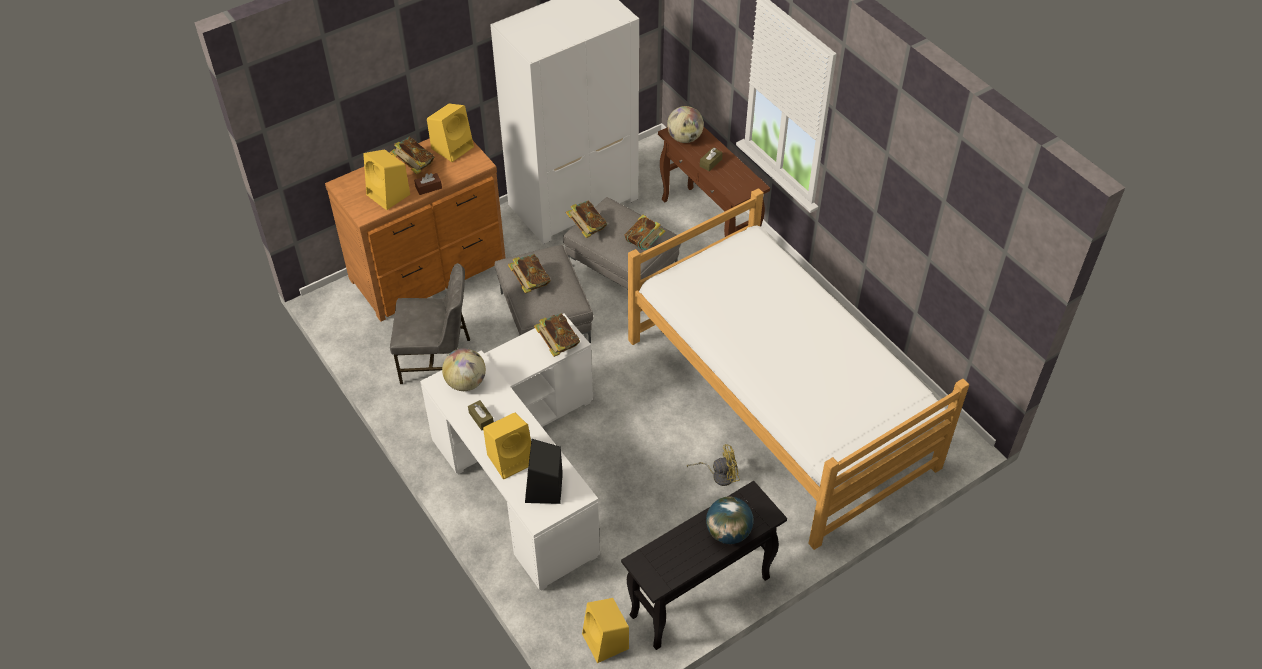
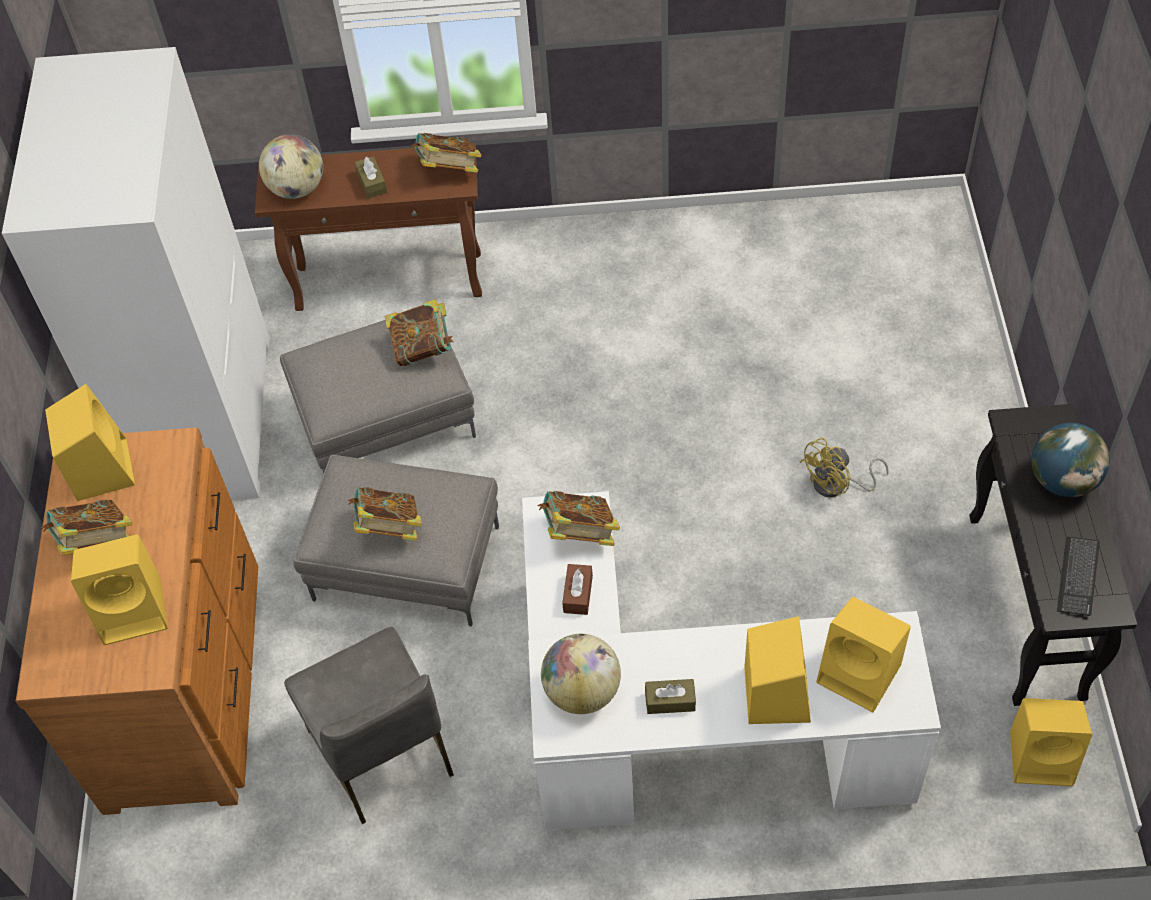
camera: 55 degrees left, 5 degrees up
(428, 187) = (167, 543): brown tissue box -> brown tissue box (578, 594)
(437, 360) = (382, 753): grey chair -> grey chair turned 120 degrees clockwise
(544, 489) = (861, 674): black speaker -> yellow speaker
(587, 228) = (336, 404): book -> book (448, 170)
(666, 562) = (1077, 577): none -> keyboard
(719, 475) = (837, 485): yellow fan -> yellow fan turned 150 degrees counterclockwise
(778, 402) = (758, 359): bed -> none

